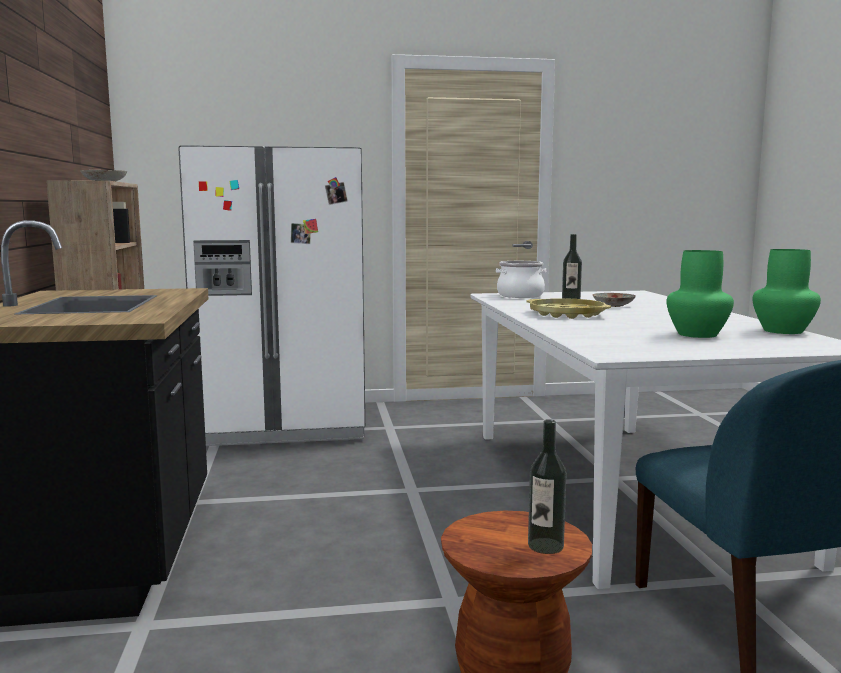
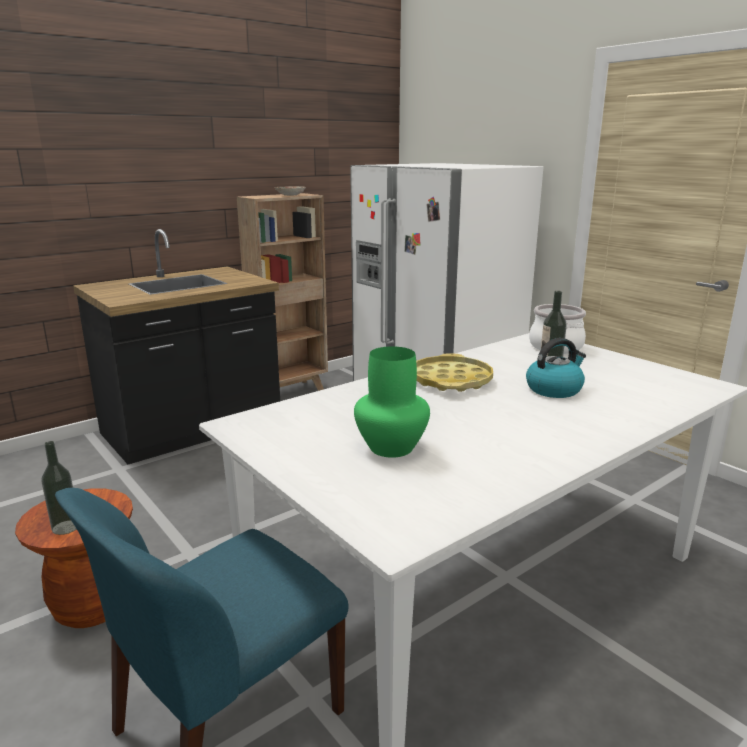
camera: 60 degrees right, 10 degrees up
(613, 305) = (554, 389): plate -> kettle
(782, 331) = (483, 492): green vase -> none

